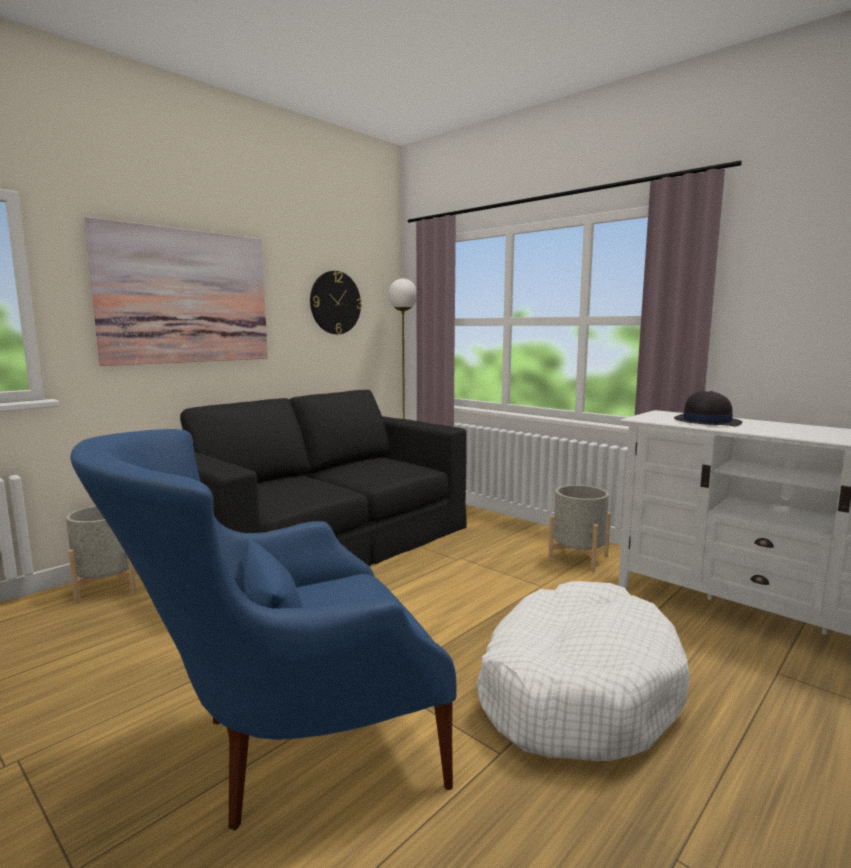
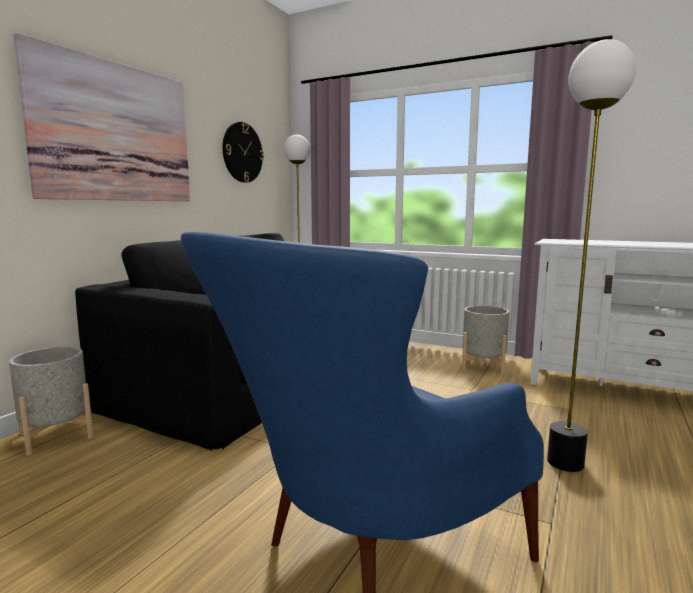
camera: 15 degrees left, 0 degrees up
(576, 689) = (566, 463): white dog bed -> floor lamp
(706, 421) = (600, 242): black hat -> none

